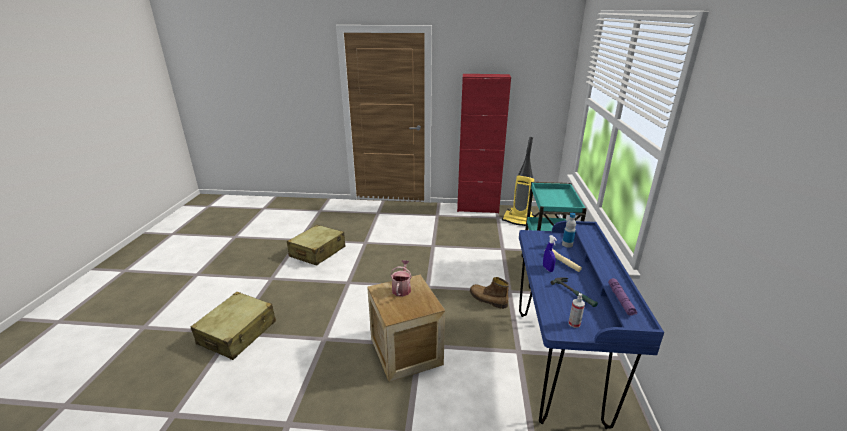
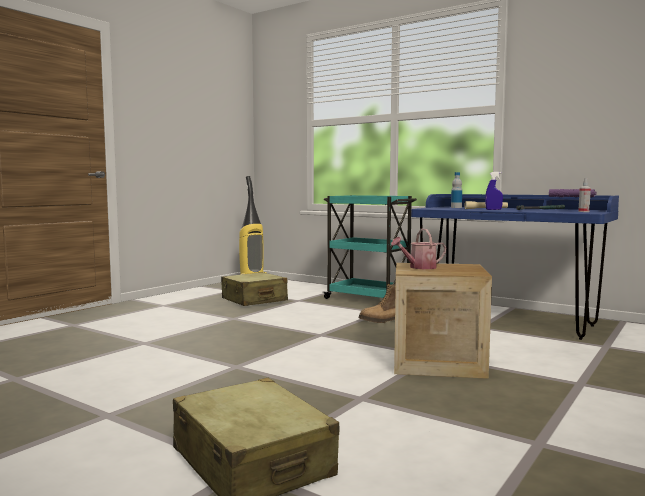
camera: 60 degrees left, 20 degrees down
(317, 252) = (98, 372): beige suitcase -> beige suitcase (254, 300)
(402, 288) = (419, 267): watering can -> watering can turned 60 degrees counterclockwise
(477, 208) = (192, 291): red cabinet -> none

